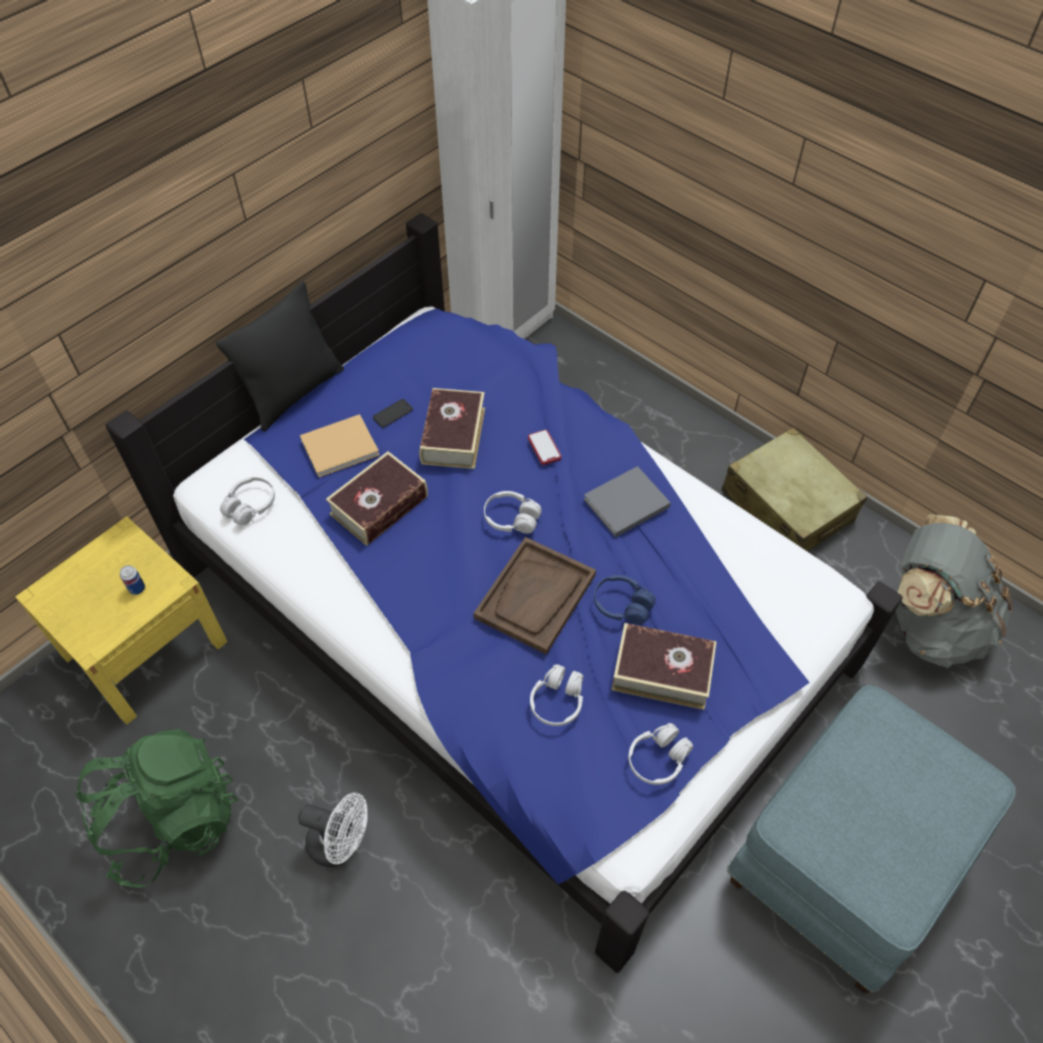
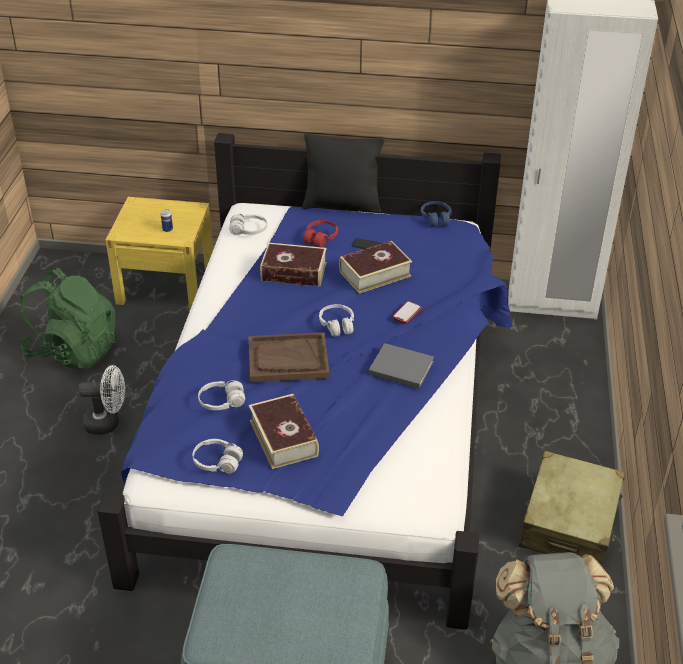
camera: 55 degrees right, 15 degrees down
(341, 844) = (107, 423): white fan -> white fan turned 75 degrees counterclockwise
(342, 447) = (320, 238): beige book -> red headphones
(622, 605) = (317, 399): blue headphones -> blue headphones (436, 219)

